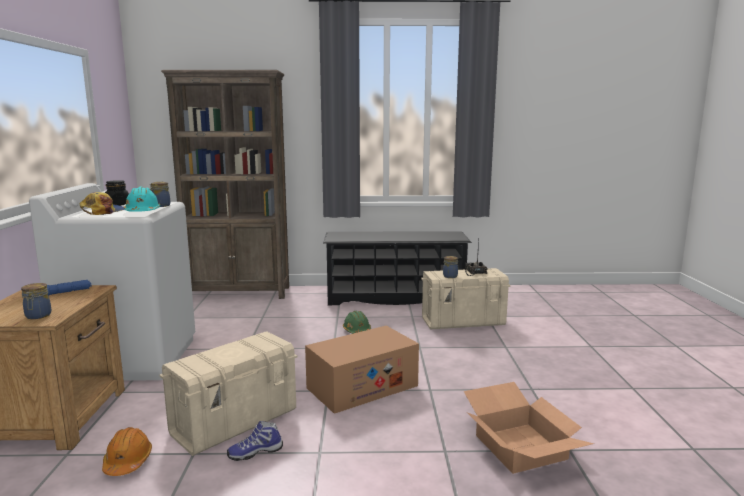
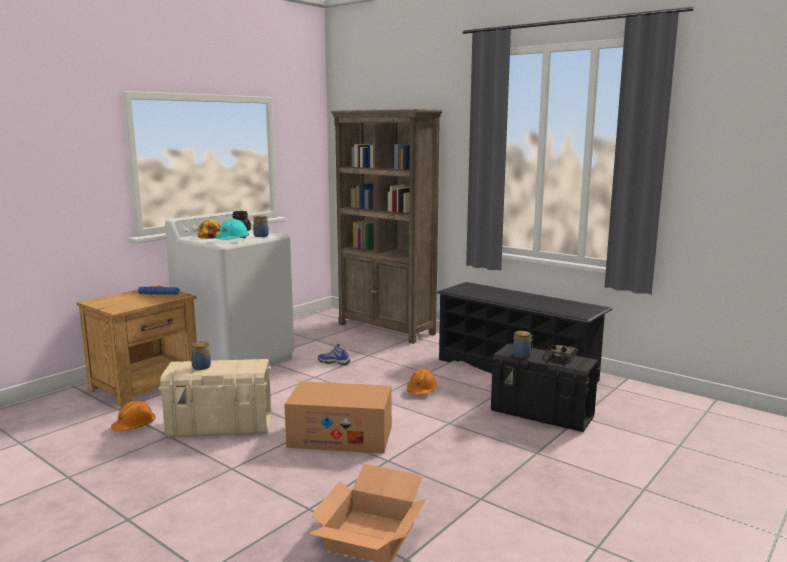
camera: 40 degrees right, 0 degrees up
(38, 316) = (118, 306): jar -> jar (200, 367)
(255, 452) = (198, 450): shoe -> shoe (334, 362)
(357, 331) = (421, 390): green hard hat -> orange hard hat
(463, 321) = (542, 414): beige storage box -> black storage box

